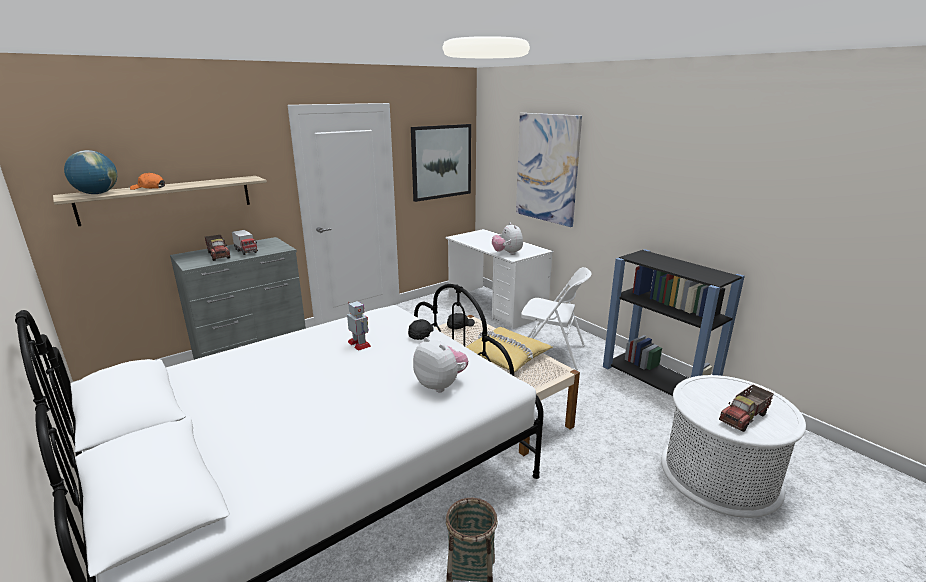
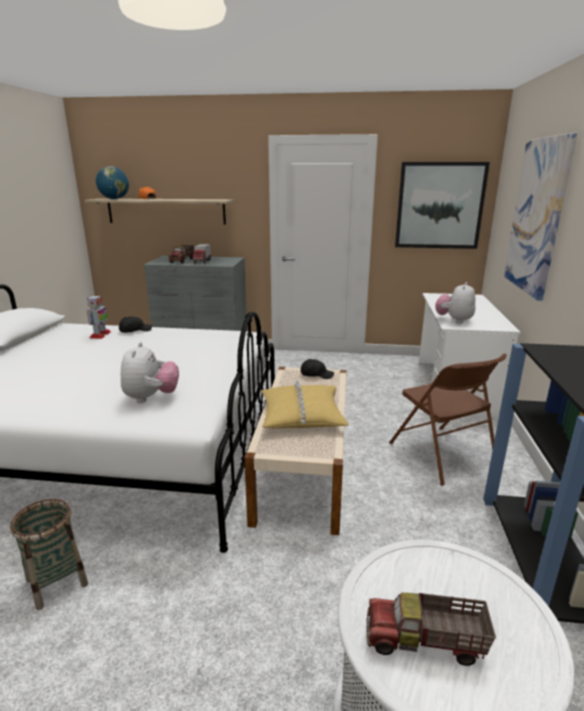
camera: 45 degrees right, 0 degrees up
(359, 344) = (174, 348): toy robot -> toy robot (100, 335)
(421, 334) = (226, 358): black cap -> black cap (135, 330)
(551, 353) = (441, 454): white chair -> brown chair

